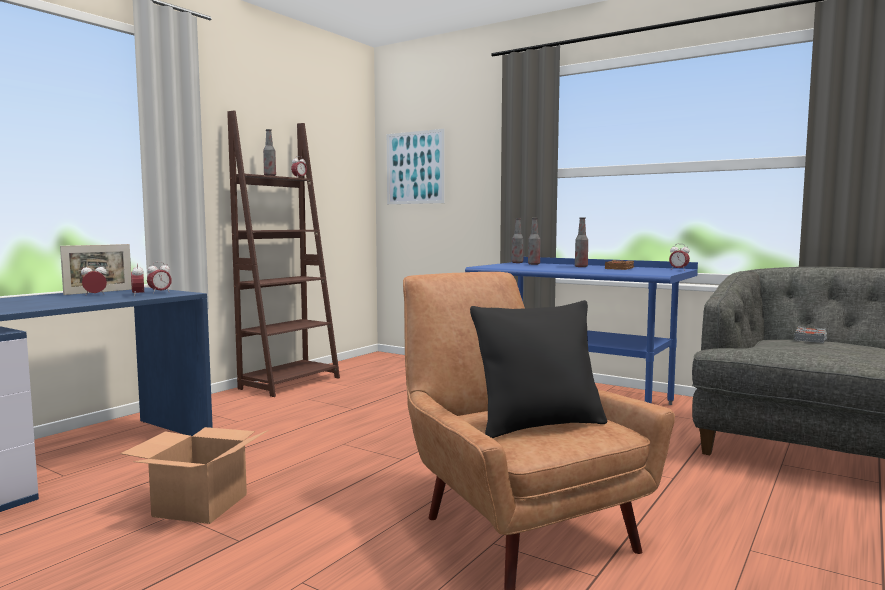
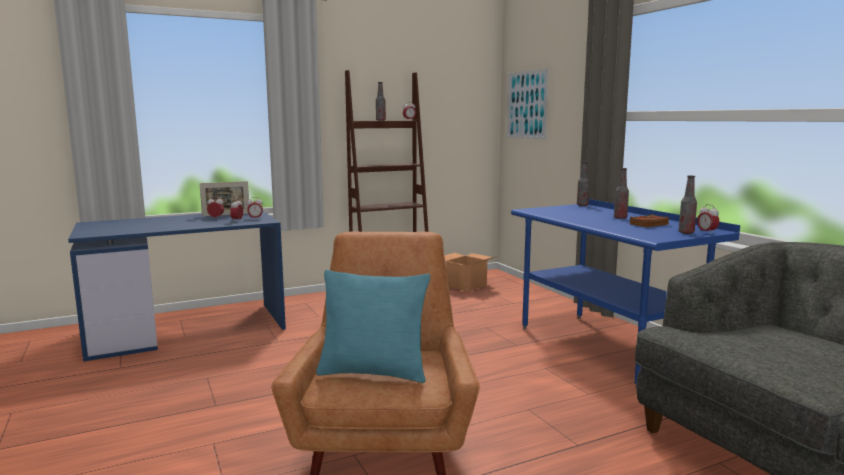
camera: 30 degrees right, 5 degrees up
(200, 506) = (224, 375): cardboard box -> cardboard box (466, 286)
(534, 264) = (589, 209): bottle -> bottle (686, 233)
(539, 426) = (373, 373): black pillow -> turquoise pillow
(810, 339) = (800, 334): grey book -> none

